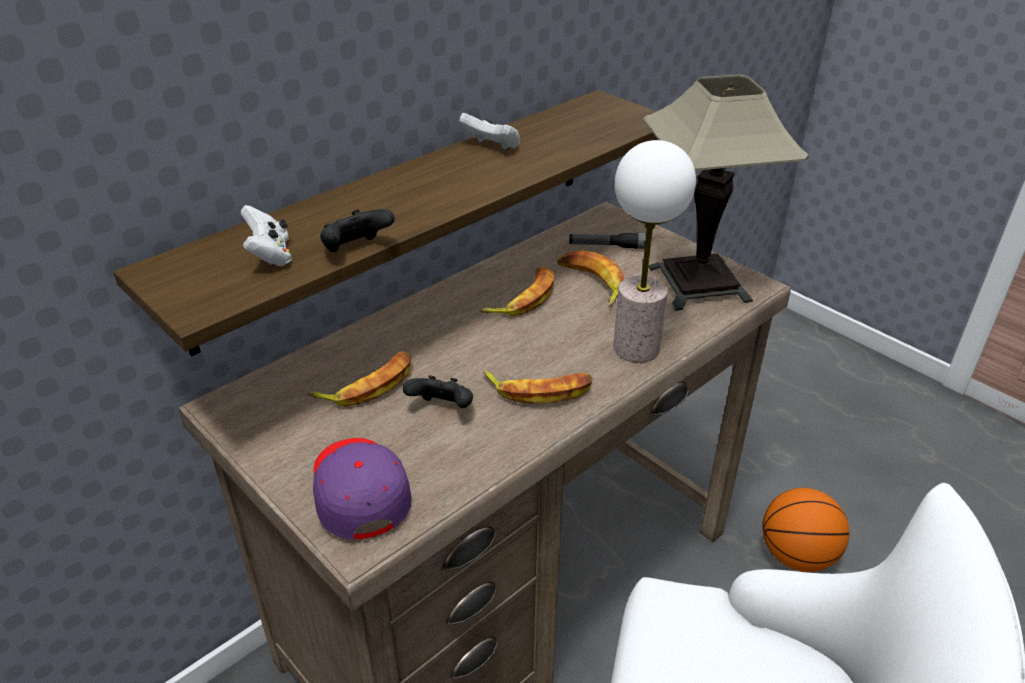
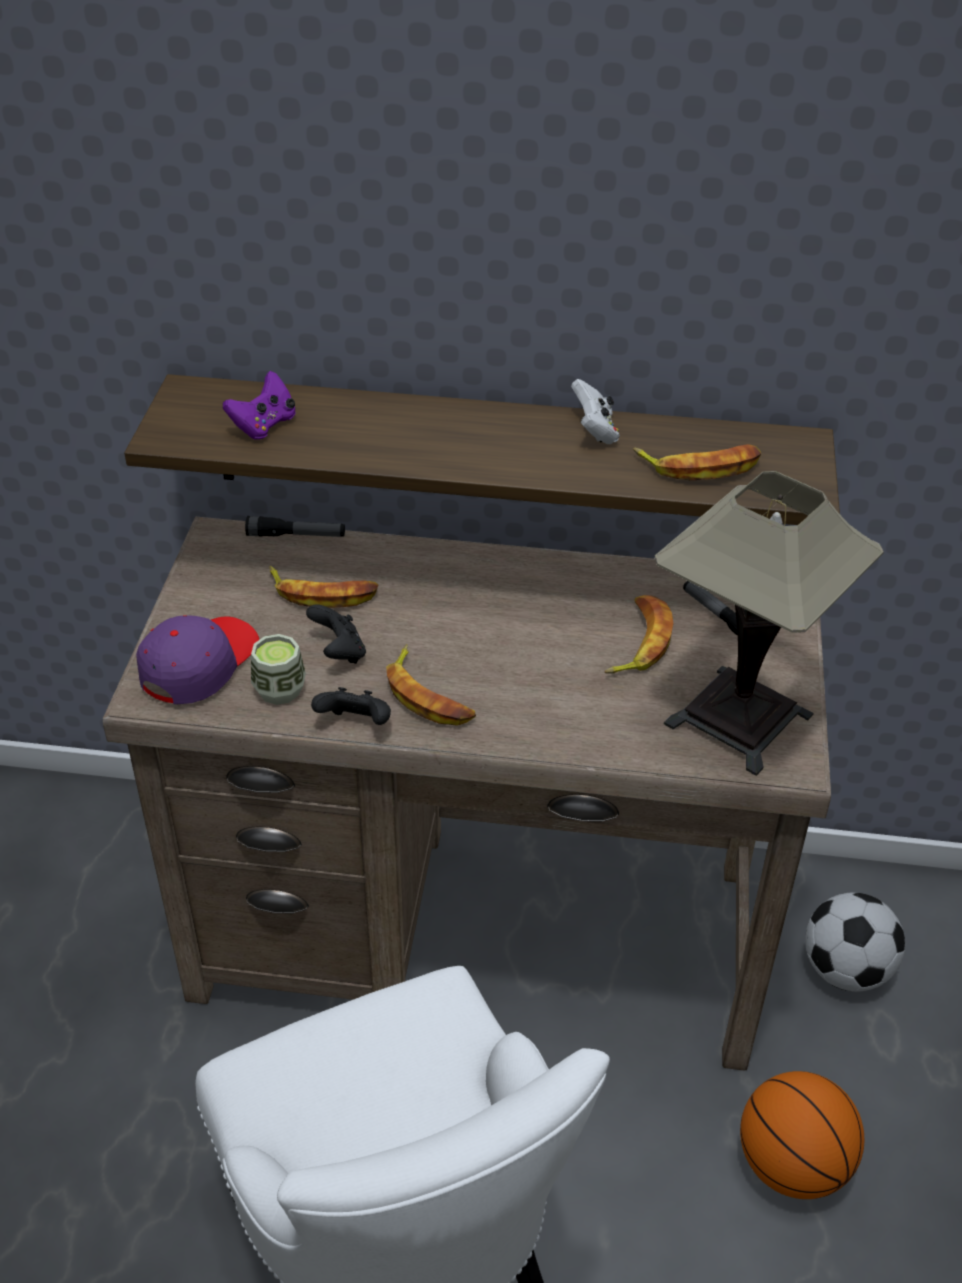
camera: 50 degrees right, 5 degrees up
(270, 256) = (264, 425): white game controller -> purple game controller
(286, 366) = (296, 536): none -> flashlight
(356, 250) = (320, 459): black game controller -> black game controller (356, 724)
(445, 460) = (279, 690): none -> cup
(523, 298) = (553, 611): banana -> banana (700, 466)
(637, 348) = (565, 727): table lamp -> none
(692, 449) = (846, 969): none -> football

